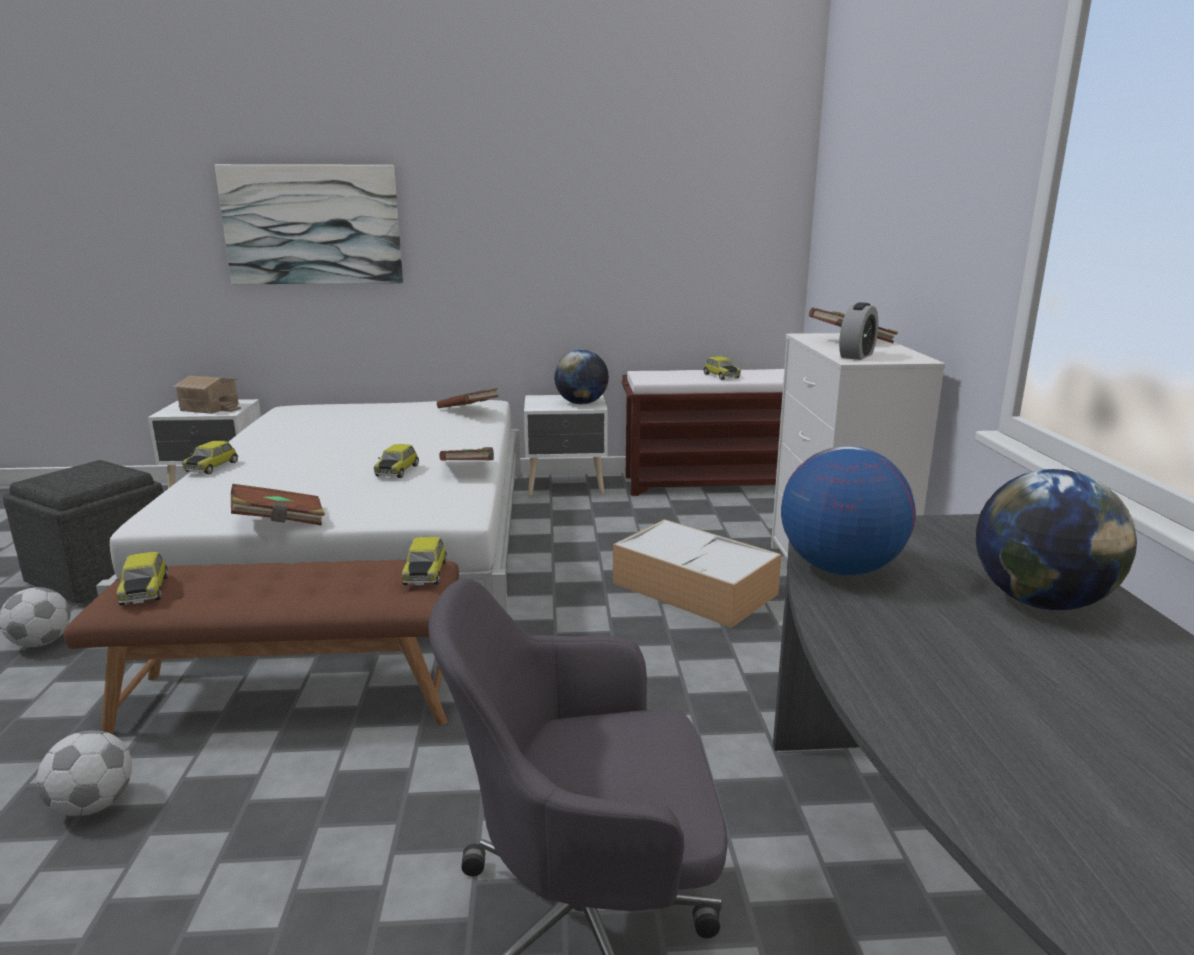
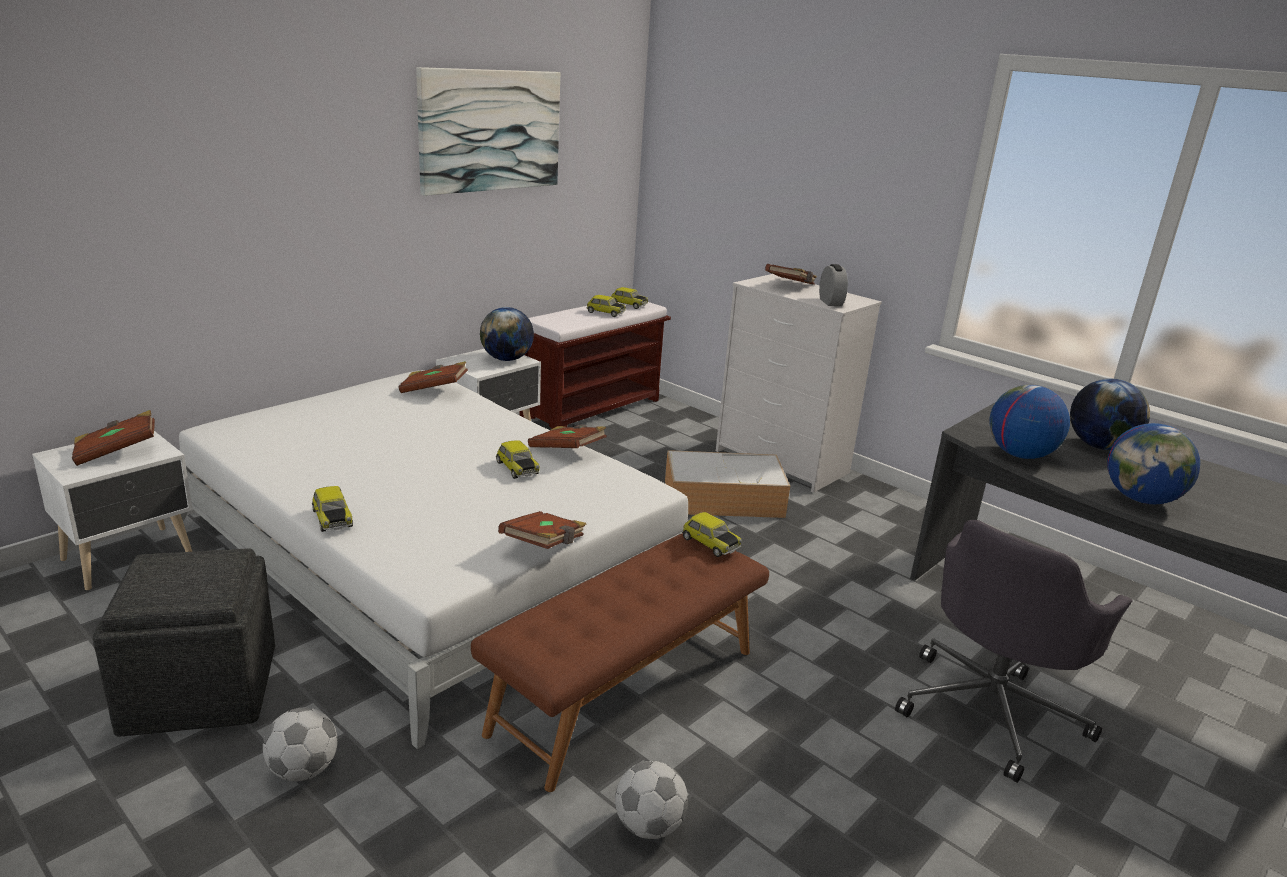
camera: 45 degrees left, 5 degrees up
(143, 591) = (559, 642): toy car -> toy car (628, 305)
(210, 407) = (117, 452): toy house -> brown book
(312, 225) = (209, 201): picture -> picture (490, 130)
(913, 681) = (1141, 499): none -> globe

